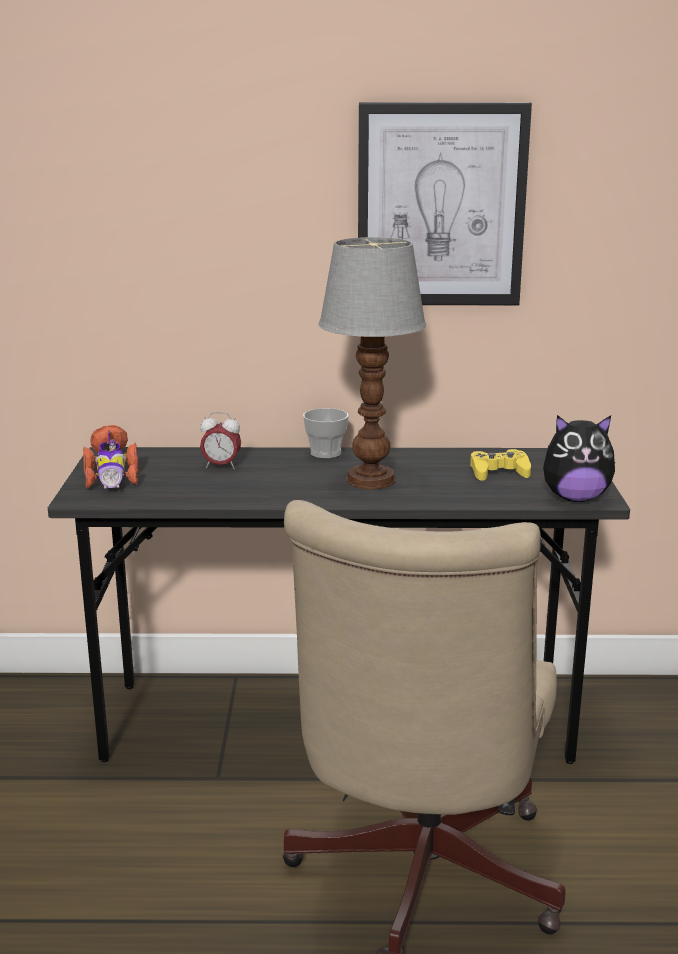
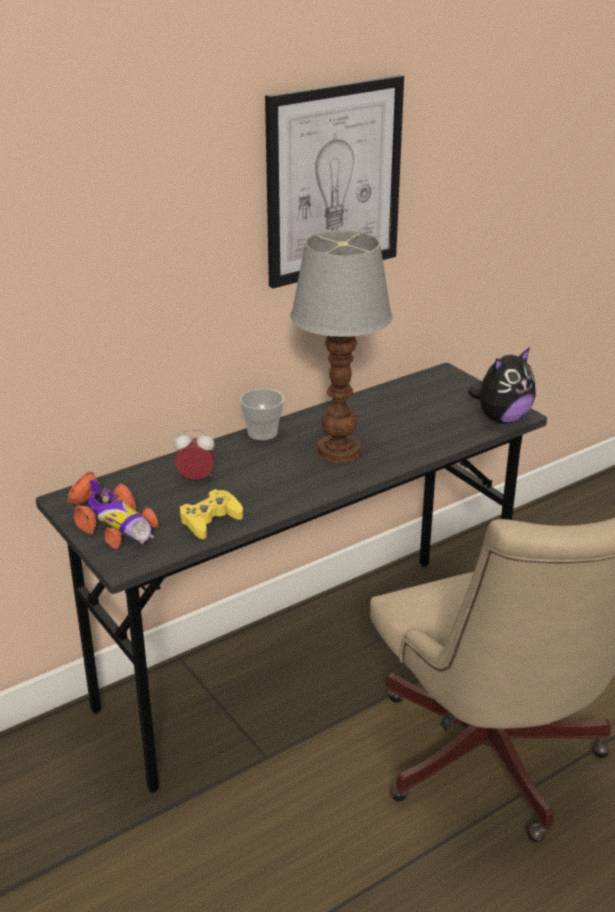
camera: 35 degrees left, 10 degrees up
(221, 466) = (196, 478): alarm clock -> alarm clock turned 150 degrees counterclockwise
(498, 472) = (419, 409): yellow game controller -> yellow game controller (210, 520)

